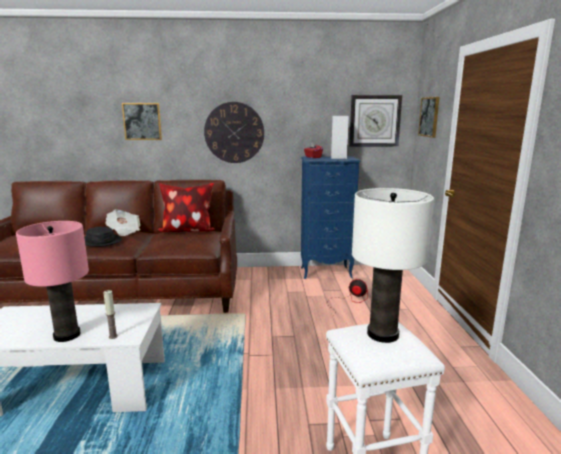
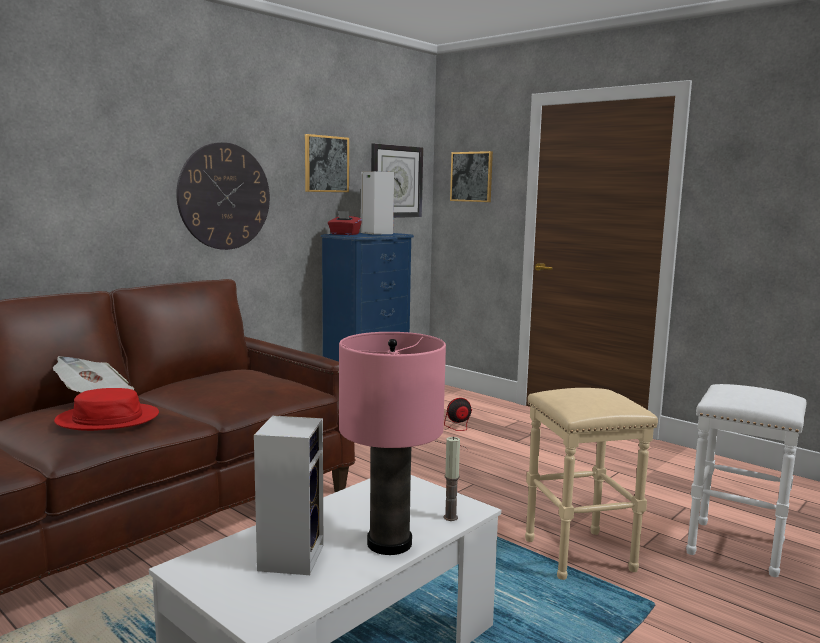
camera: 45 degrees left, 5 degrees down
(34, 323) = (290, 556): none -> speaker
(101, 241) = (108, 419): black hat -> red hat
(142, 121) = (58, 171): picture -> picture (326, 164)
(187, 231) = (210, 376): pillow -> none
(263, 404) = (580, 553): none -> beige stool
(383, 334) = (750, 389): white table lamp -> none

